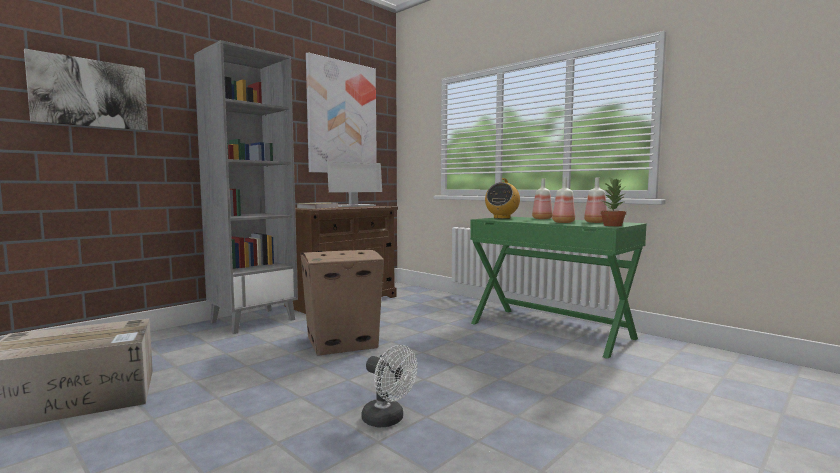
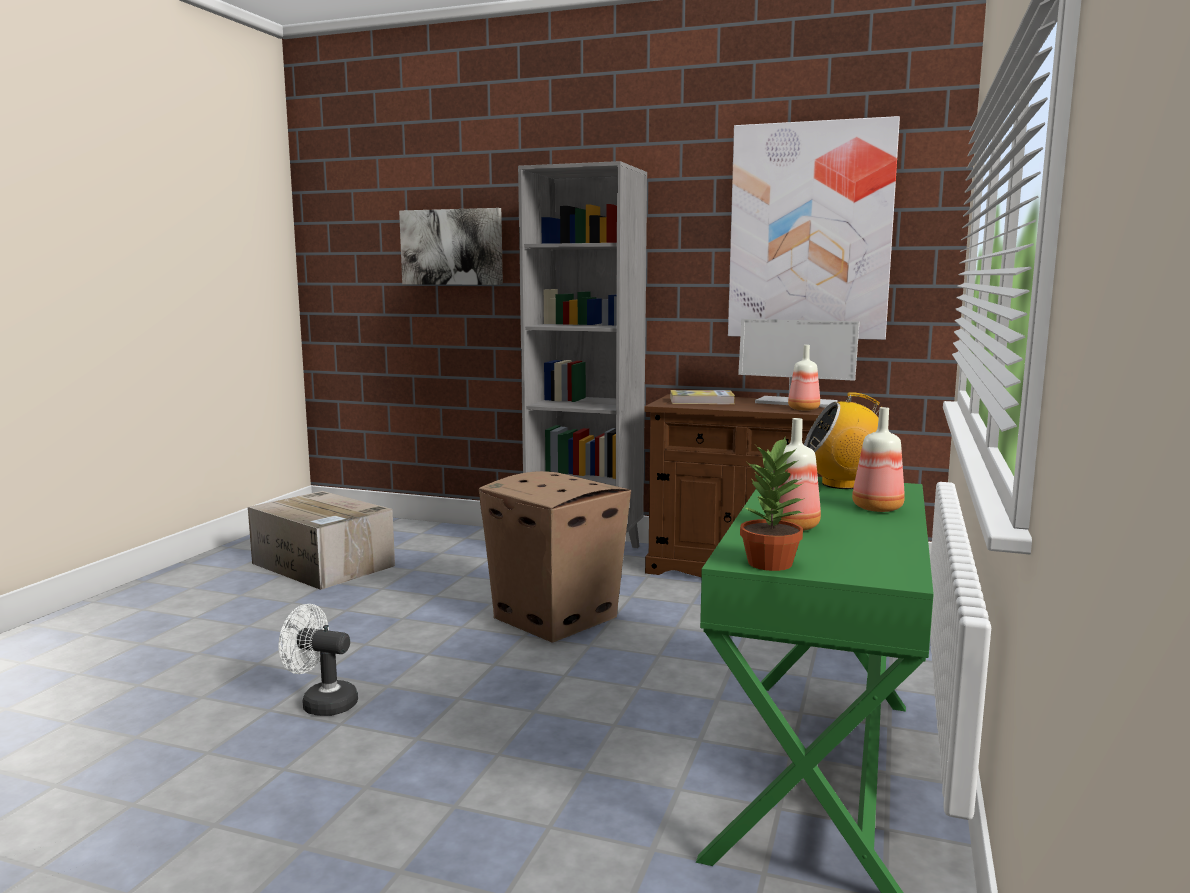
camera: 65 degrees right, 5 degrees up
(388, 420) = (321, 703): white fan -> white fan turned 90 degrees clockwise
(596, 222) = (852, 549): bottle -> bottle (804, 409)

